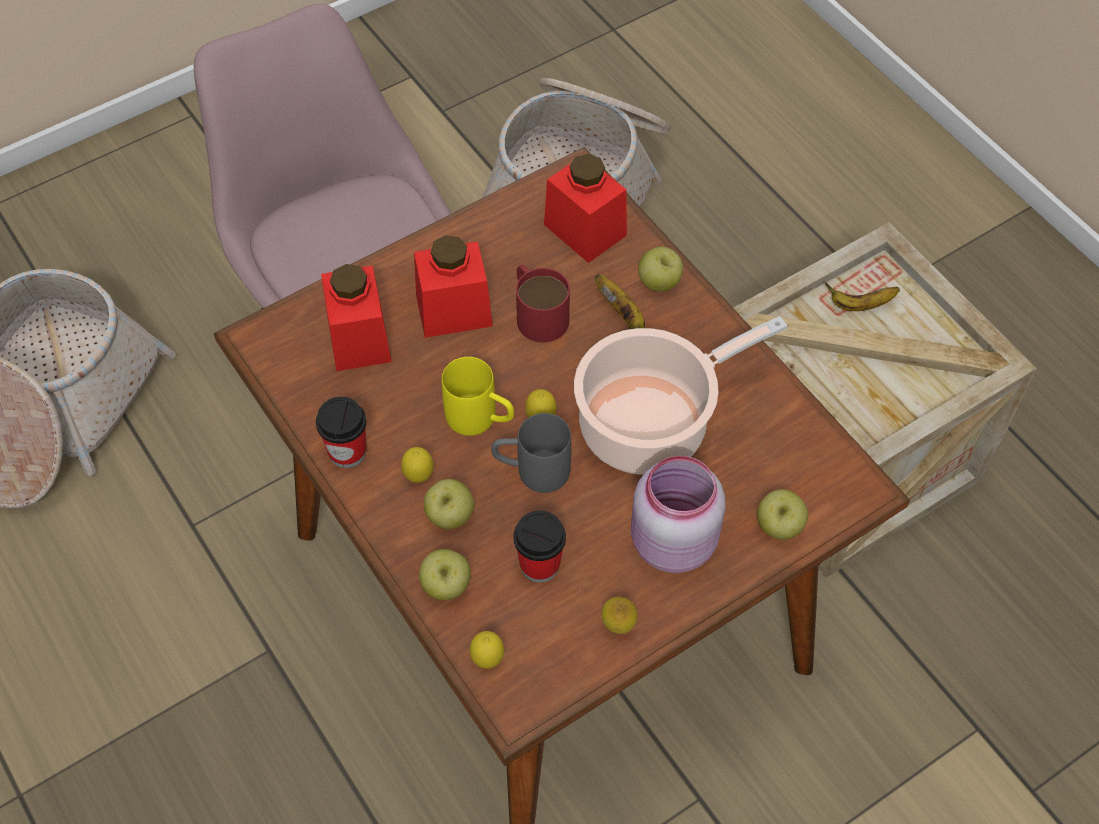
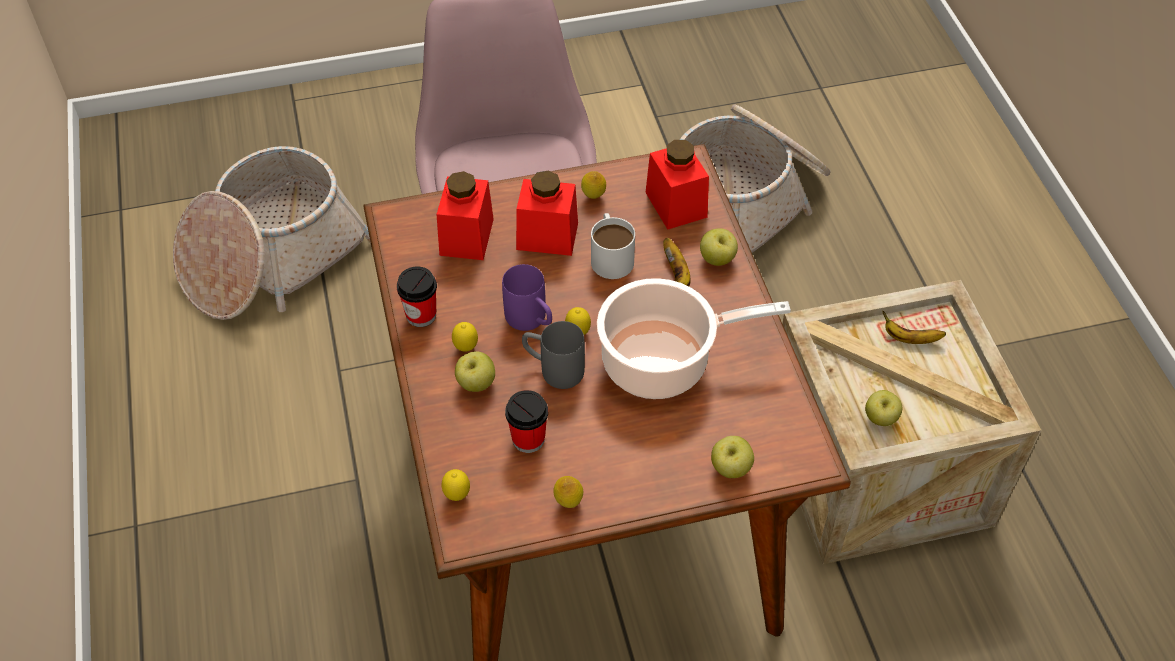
camera: 20 degrees right, 5 degrees down
(446, 586) = (450, 433): apple -> apple (880, 418)
(481, 420) = (531, 321): yellow mug -> purple mug
(487, 247) = (593, 197): none -> lemon
(537, 313) = (610, 255): red mug -> white mug
(670, 542) = (637, 454): pink jar -> none

